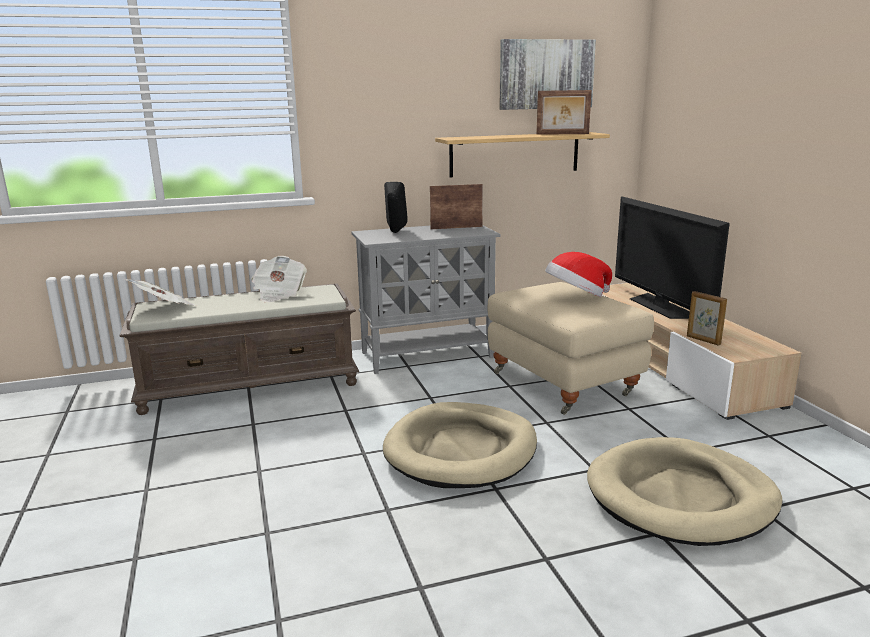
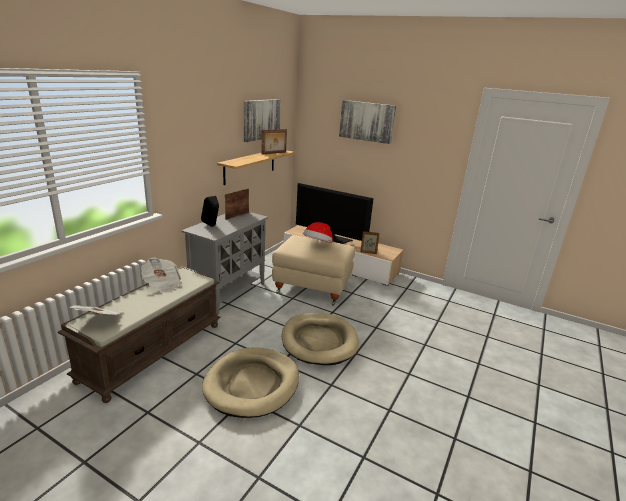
camera: 45 degrees left, 5 degrees up
(680, 497) = (413, 326): beige dog bed -> beige dog bed (252, 384)
(749, 62) = (367, 121): none -> picture

